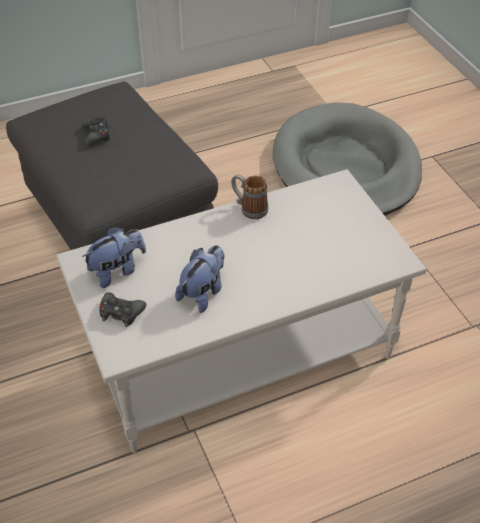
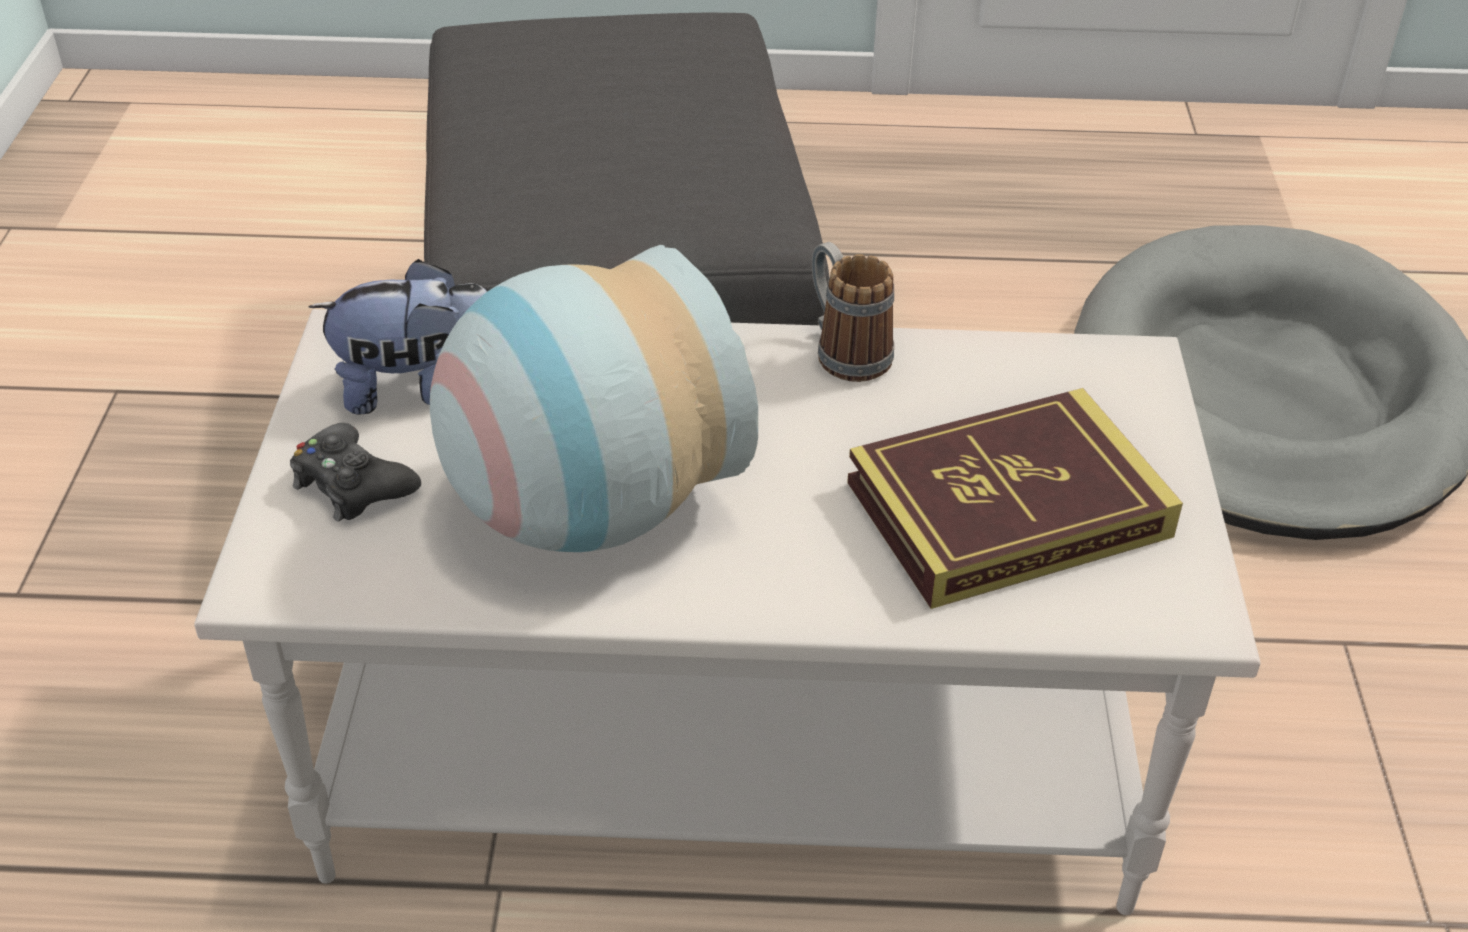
camera: 25 degrees right, 5 degrees down
(96, 135) = (596, 96): black game controller -> none
(203, 292) = (585, 508): plush toy -> vase
(331, 246) = (1008, 509): none -> book

